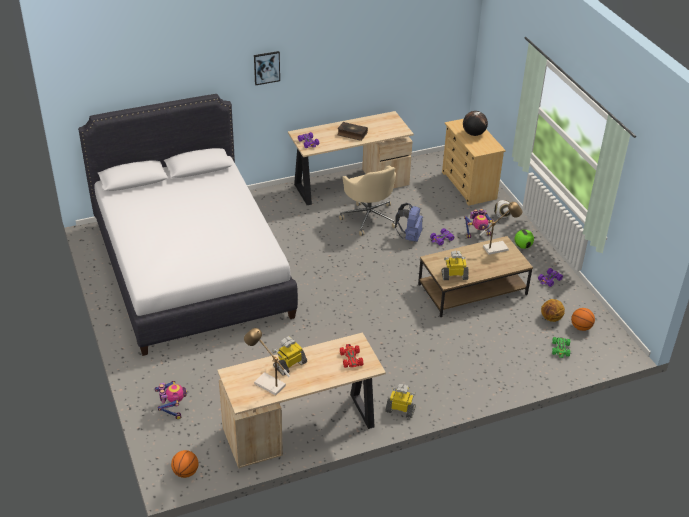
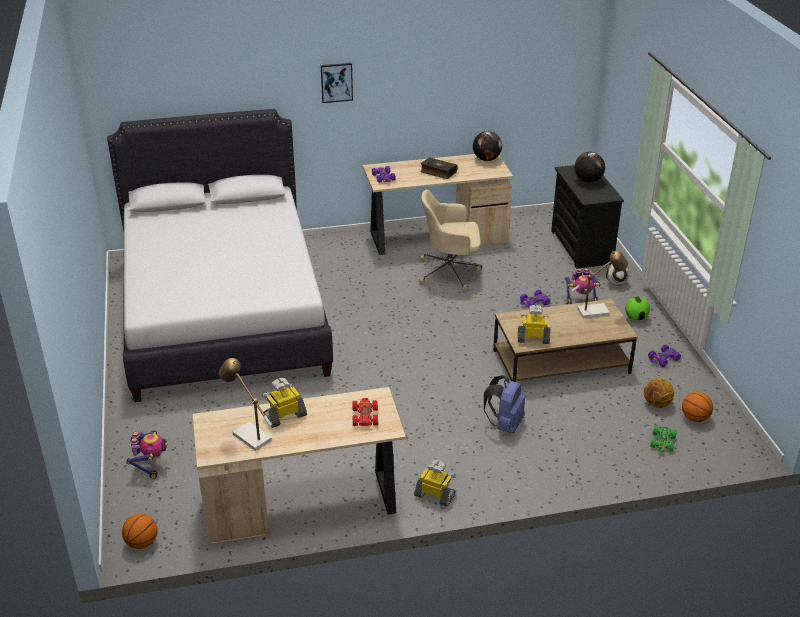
camera: 10 degrees right, 5 degrees down
(369, 217) = (450, 273): beige office chair -> beige office chair turned 105 degrees clockwise
(388, 119) = (486, 159): none -> globe
(409, 237) = (495, 297): blue backpack -> blue backpack (504, 424)
(469, 185) = (581, 247): beige dresser -> black dresser

